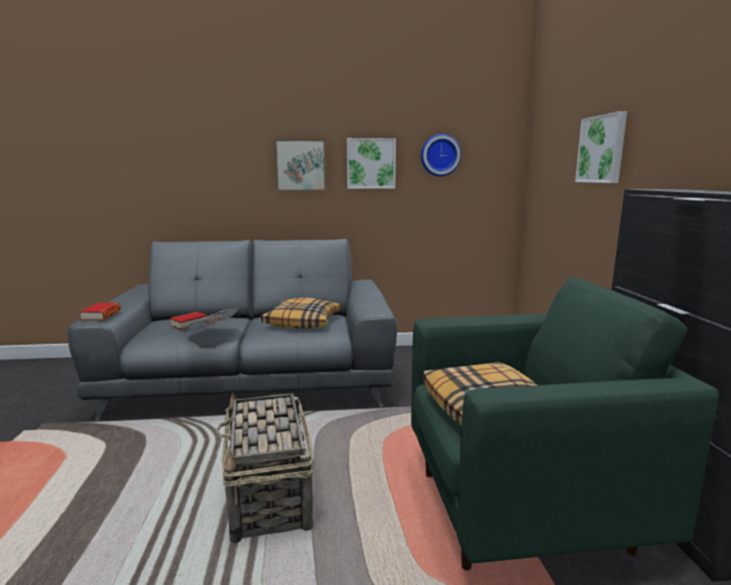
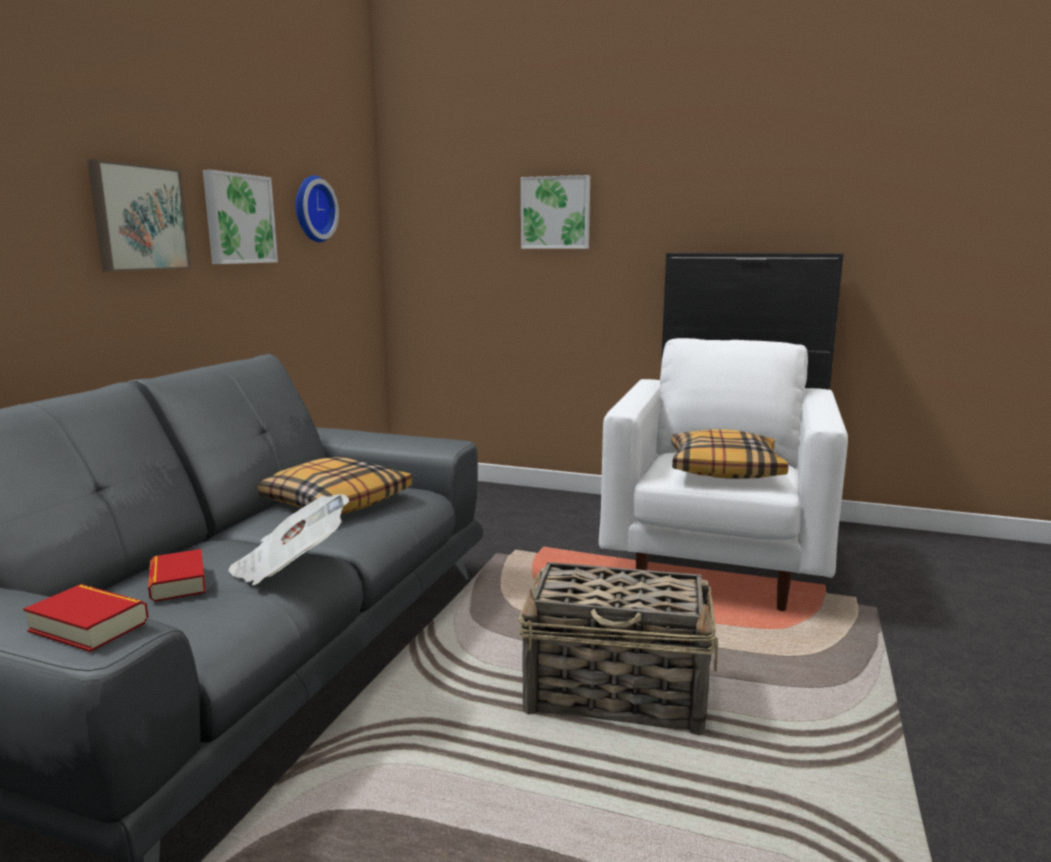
camera: 65 degrees left, 0 degrees up
(521, 510) = (716, 566): green armchair -> white armchair

